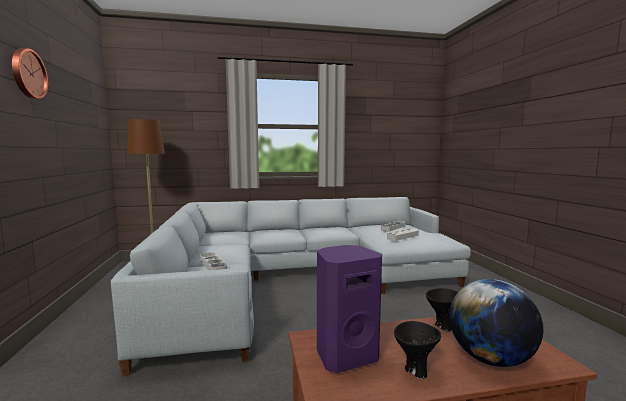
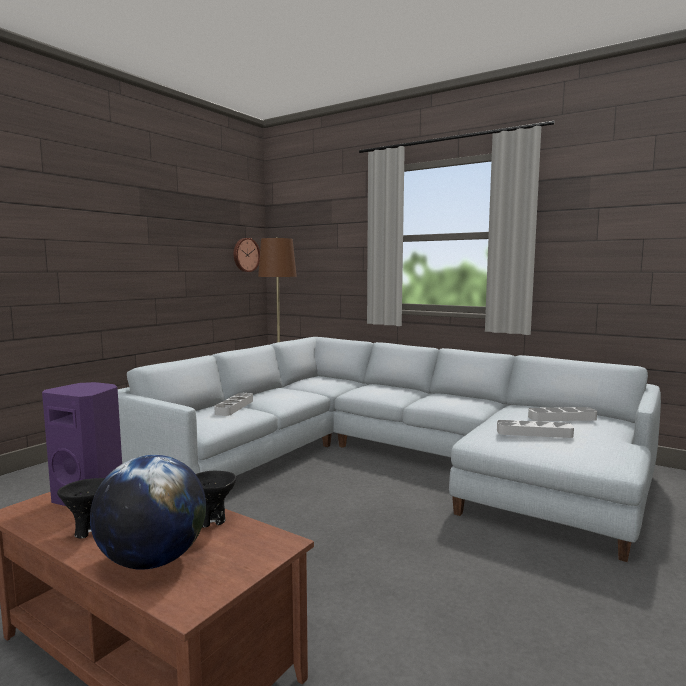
camera: 45 degrees right, 0 degrees up
(27, 73) = (143, 206): wall clock -> wall clock (245, 255)

